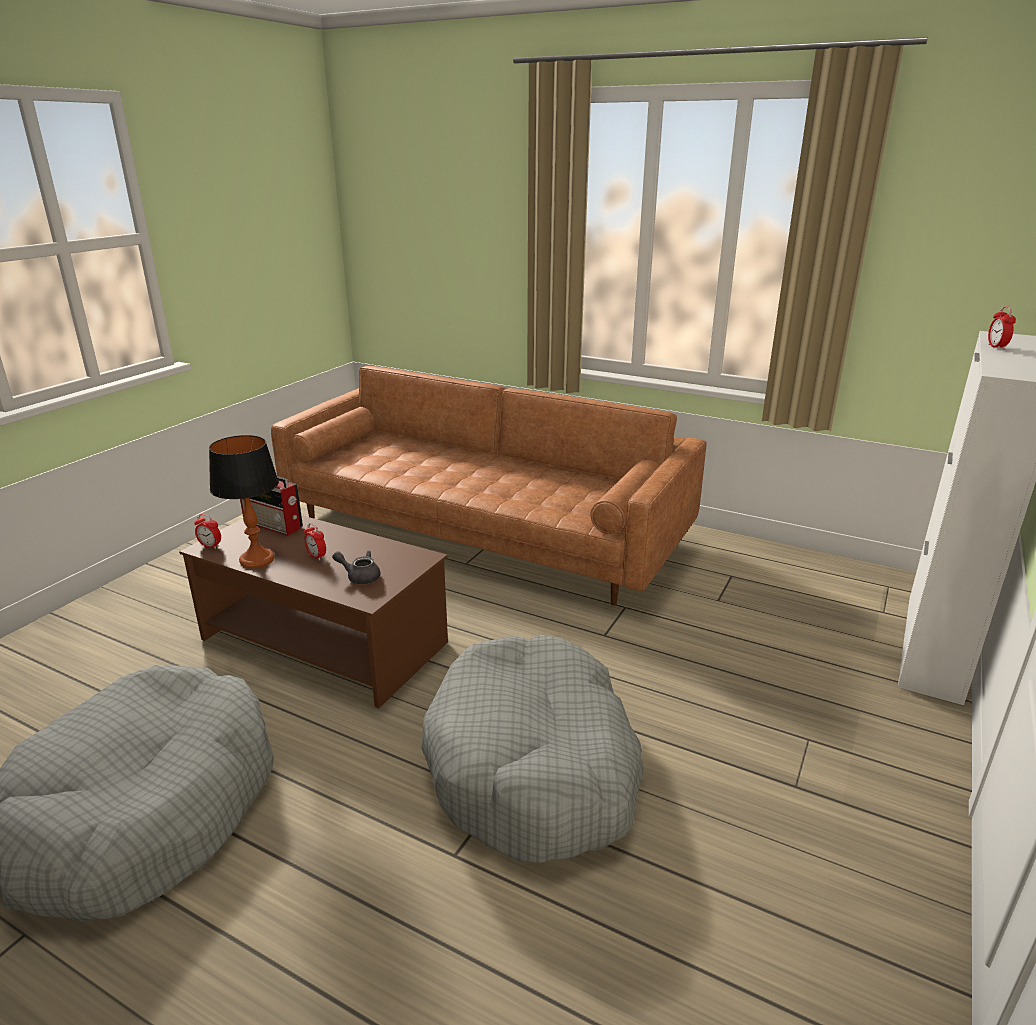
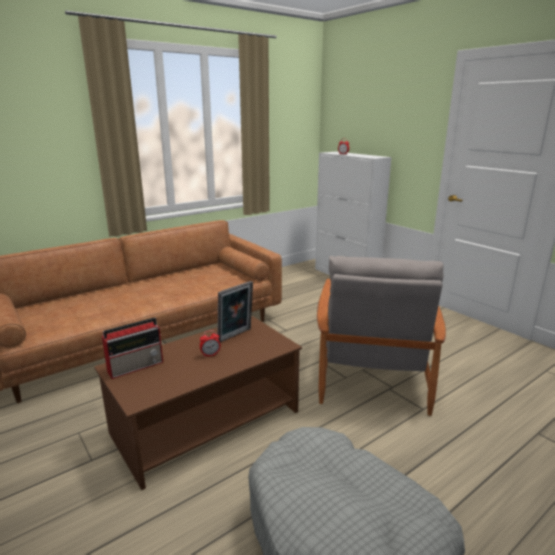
camera: 65 degrees left, 5 degrees down
(210, 546) = (139, 398): alarm clock -> none
(257, 559) = (188, 378): table lamp -> none
(360, 576) = (254, 344): grey teapot -> none
(376, 559) = (236, 336): none -> picture frame
(534, 766) = (372, 373): grey dog bed -> grey armchair

